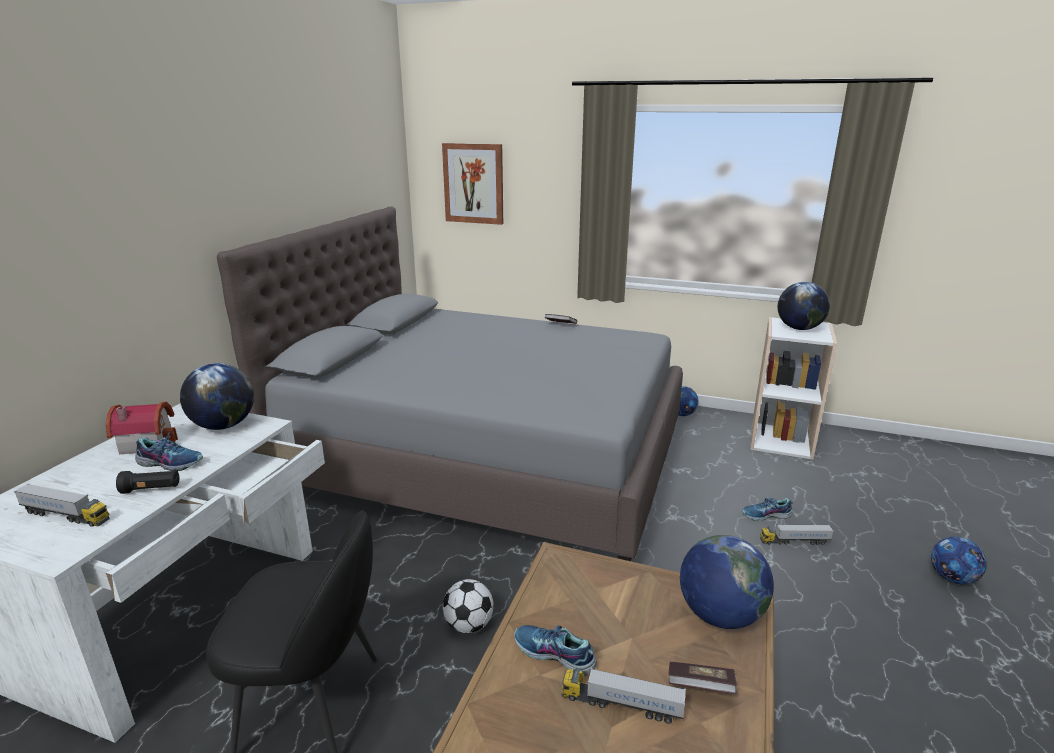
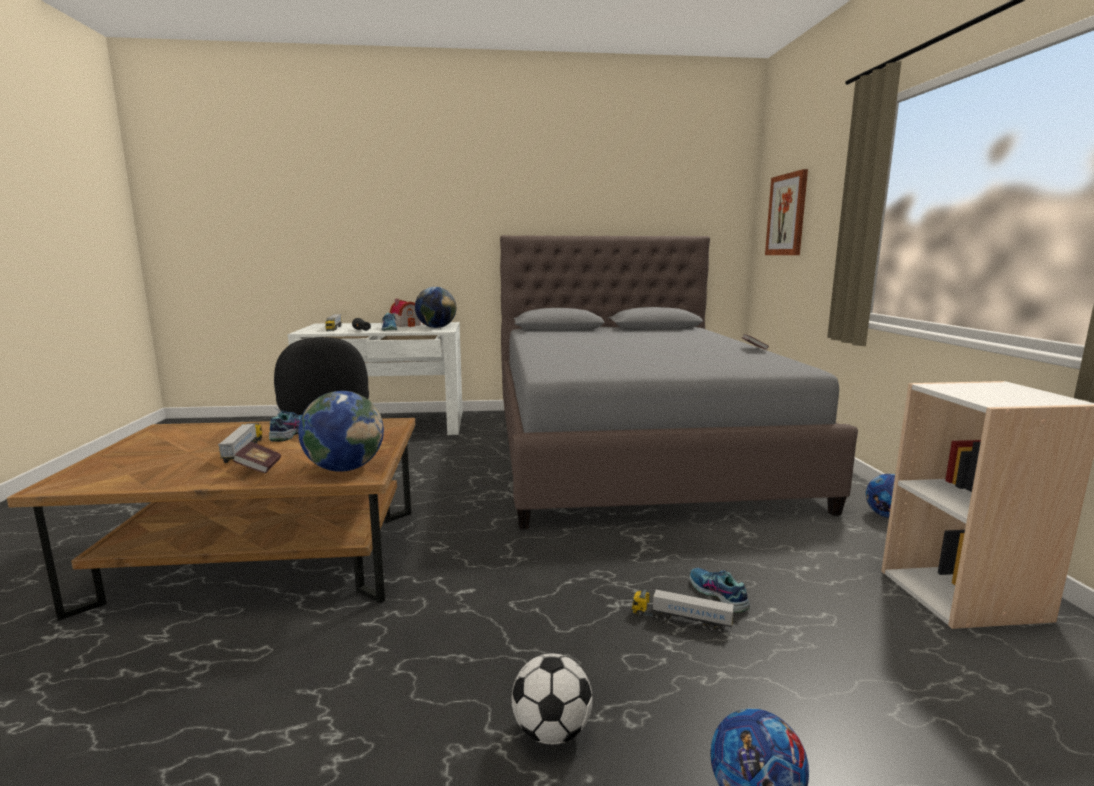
camera: 65 degrees right, 10 degrees down
(469, 625) = (415, 486): football -> football (551, 731)
(794, 541) = (680, 620): toy truck -> toy truck turned 45 degrees counterclockwise
(799, 328) = (997, 392): globe -> none

